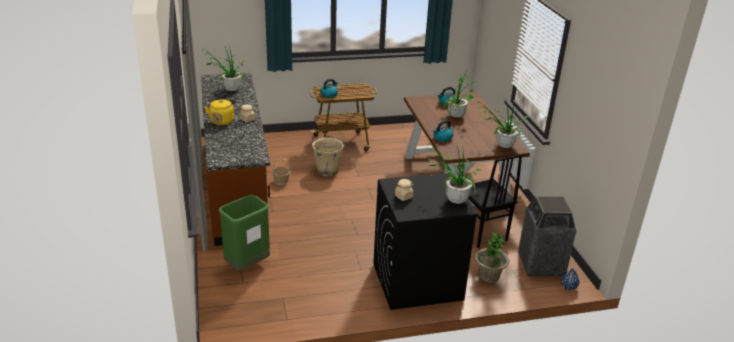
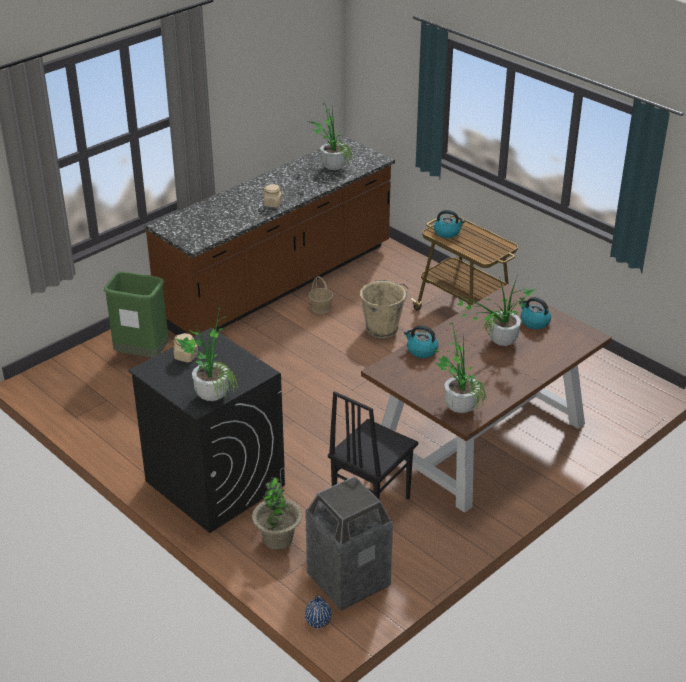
camera: 60 degrees right, 5 degrees up
(222, 120) = (252, 192): yellow kettle -> none

